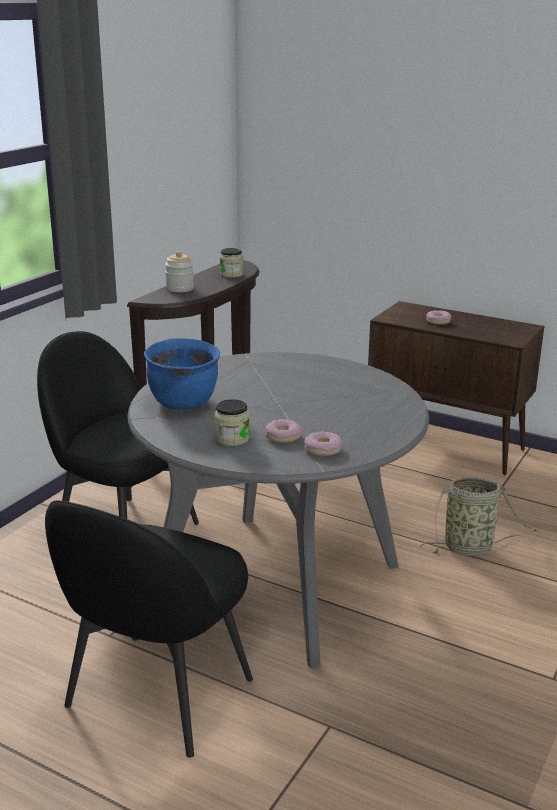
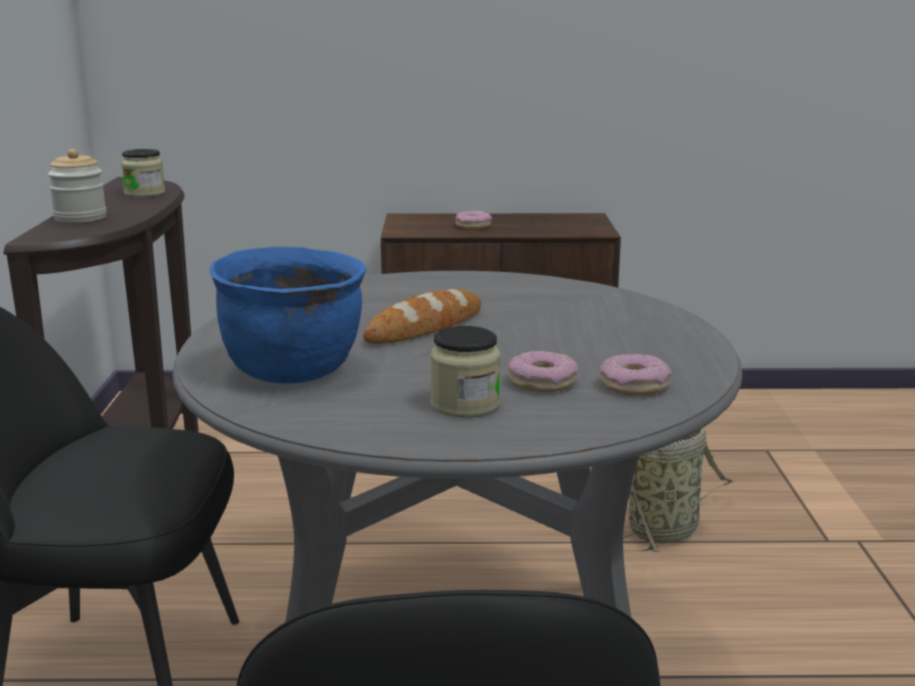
camera: 30 degrees left, 5 degrees down
(275, 392) = (425, 327): none -> bread

